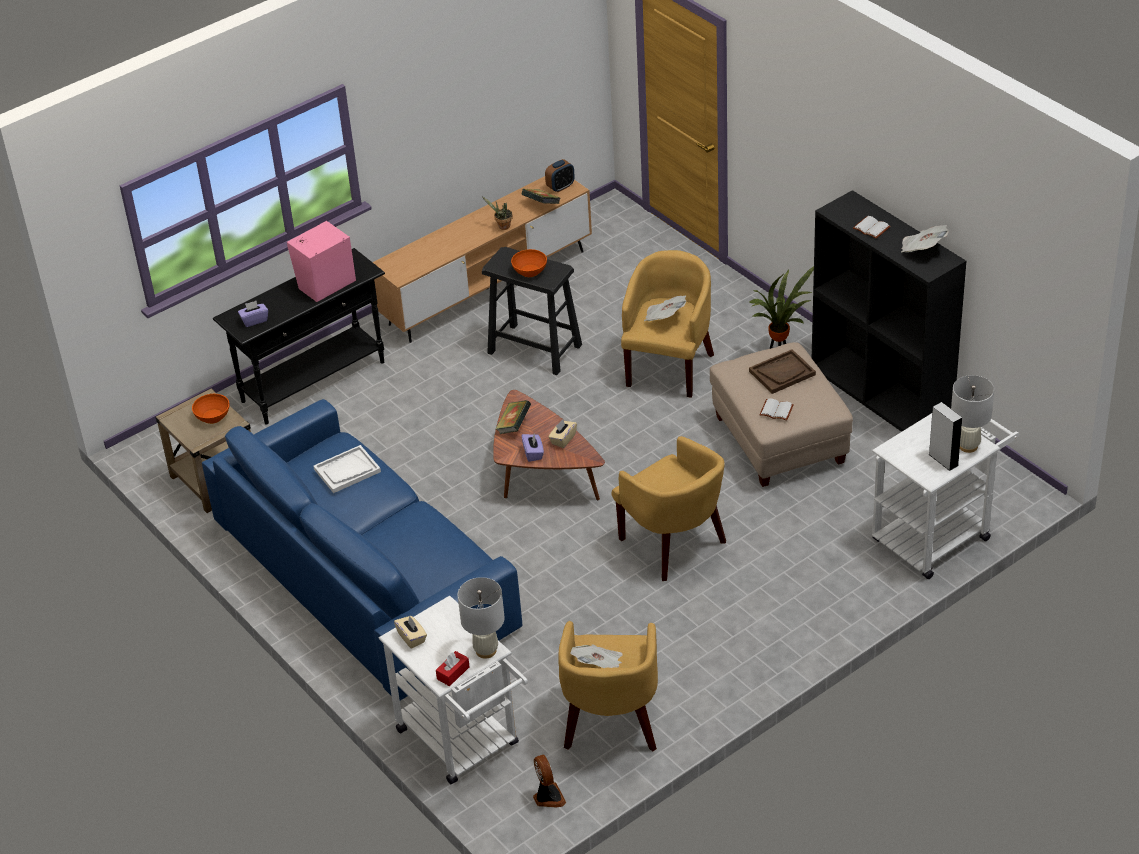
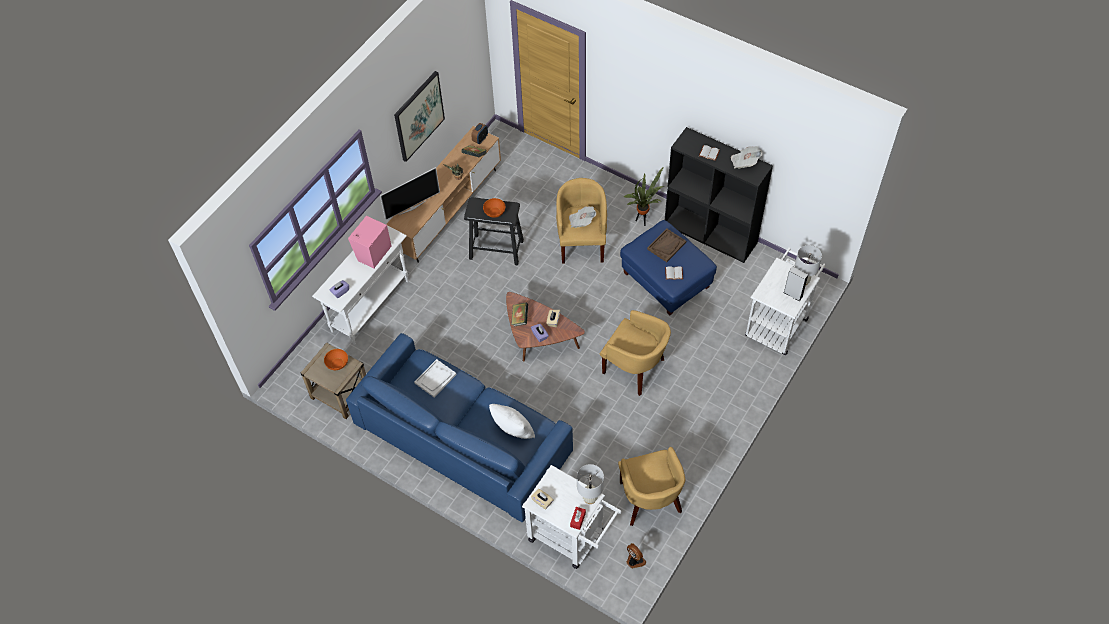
camera: 20 degrees left, 15 degrees up
(314, 382) = (370, 306): black console table -> white console table
(417, 250) = (412, 207): none -> television
(428, 560) = (513, 431): none -> white pillow
(458, 112) = (418, 116): none -> picture
(599, 665) = (646, 480): newspaper -> none
(779, 441) = (666, 280): beige ottoman -> blue ottoman

